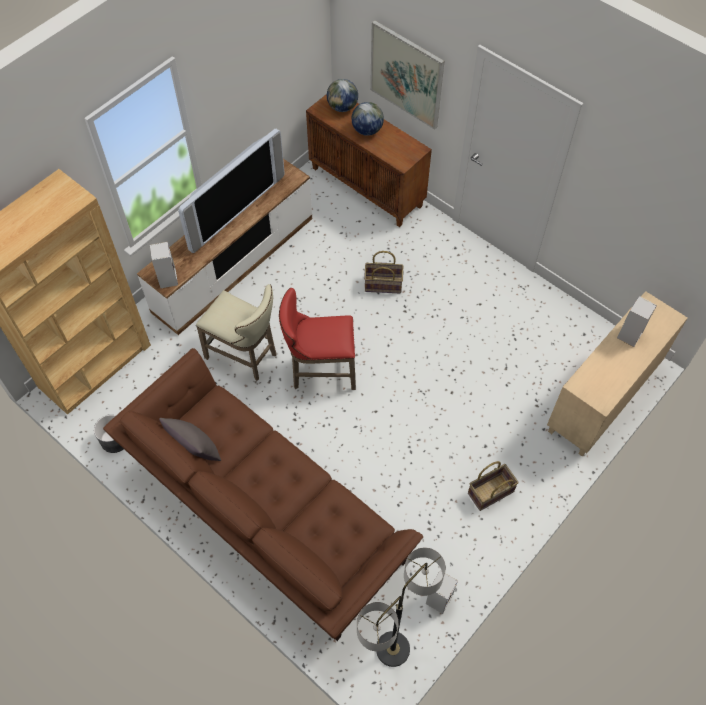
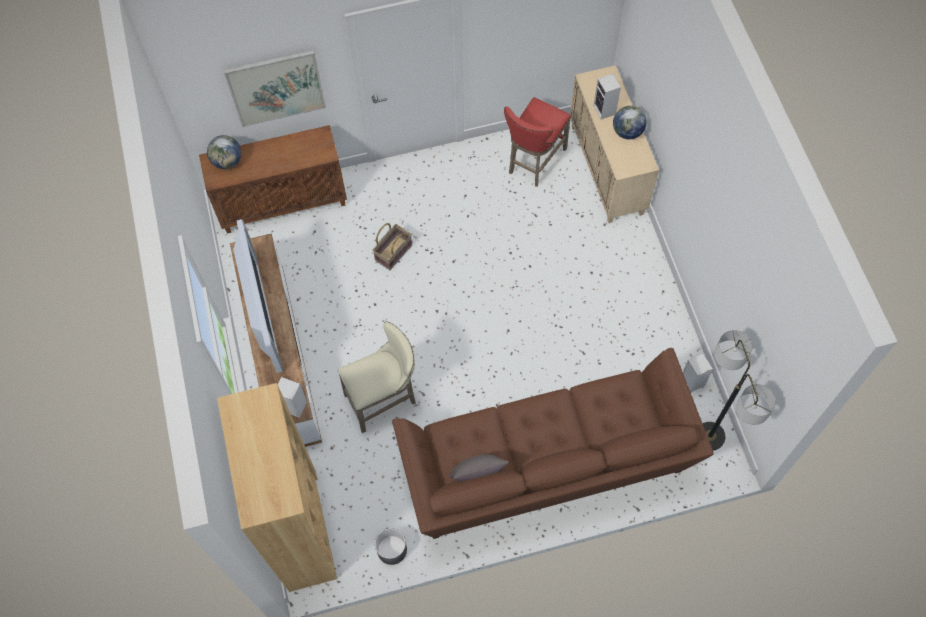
camera: 55 degrees left, 5 degrees up
(320, 371) = (442, 349): red stool -> red stool (533, 162)
(367, 130) = (269, 158): globe -> globe (627, 132)
(491, 493) = (632, 293): basket -> none

